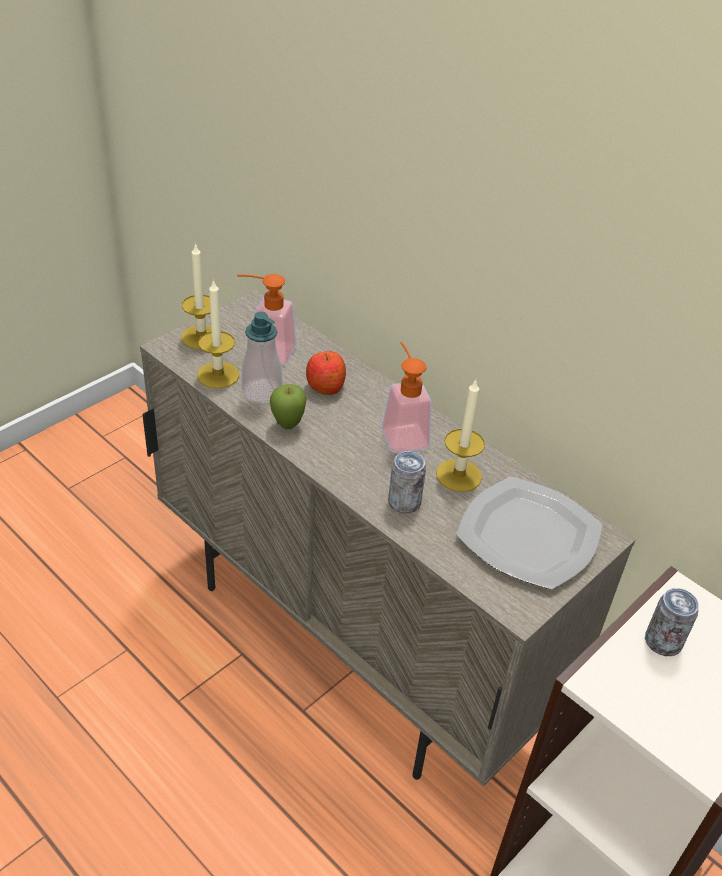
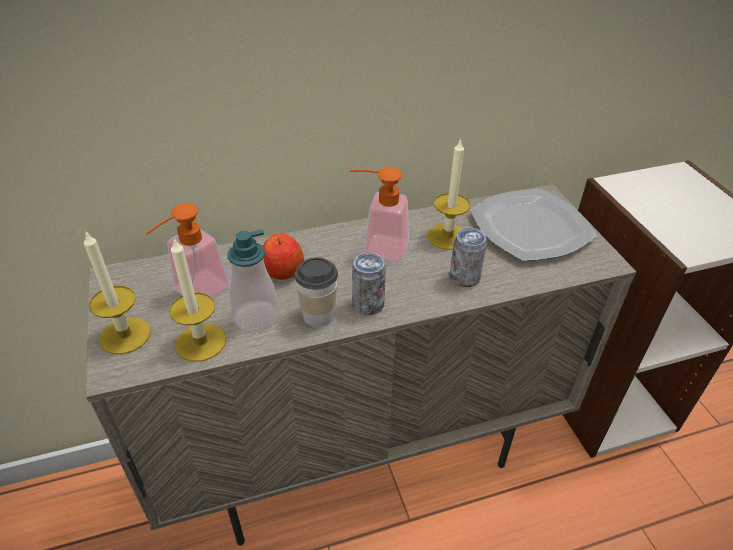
camera: 60 degrees left, 0 degrees up
(288, 425) = (318, 316): apple -> cup
(663, 642) = (656, 209): can -> can (368, 305)

